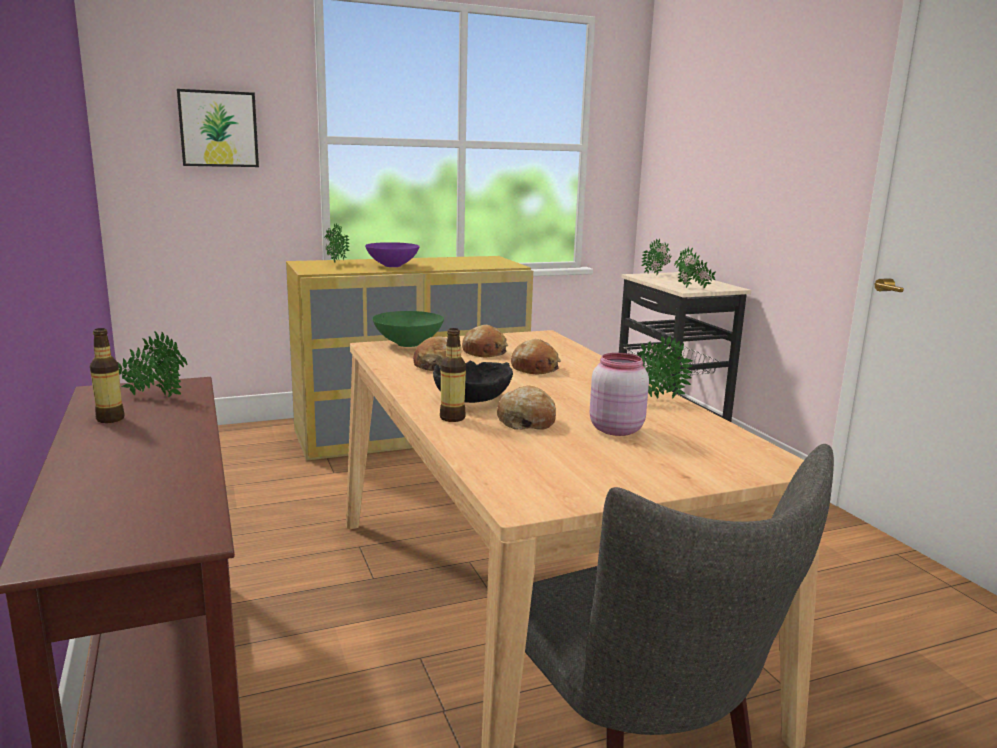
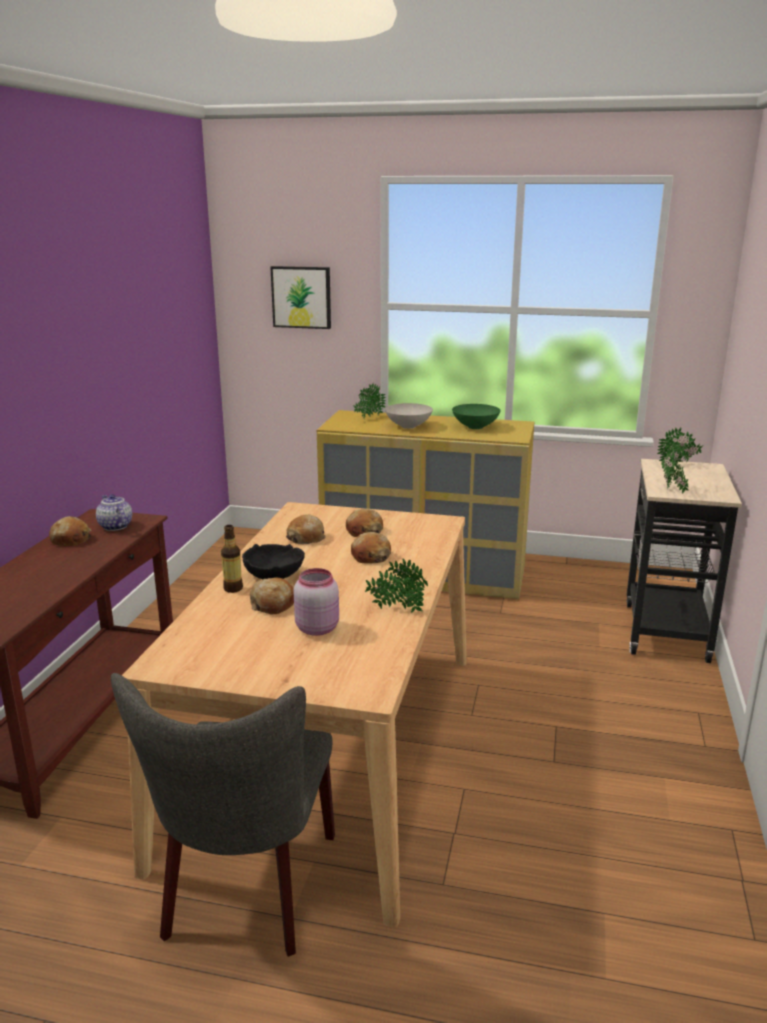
camera: 35 degrees right, 5 degrees up
(110, 419) = (71, 539): bottle -> bread
(154, 396) = (115, 526): potted plant -> teapot
(392, 265) = (408, 426): purple bowl -> white bowl
(408, 344) = (324, 511): green bowl -> green bowl (475, 427)

